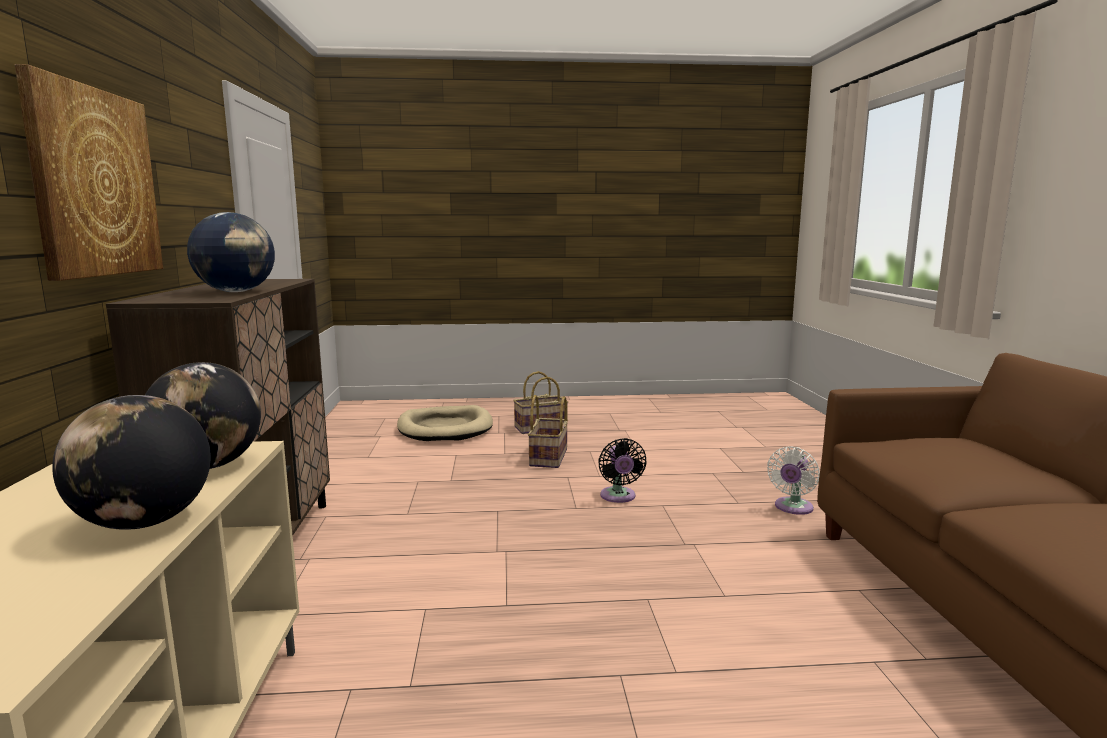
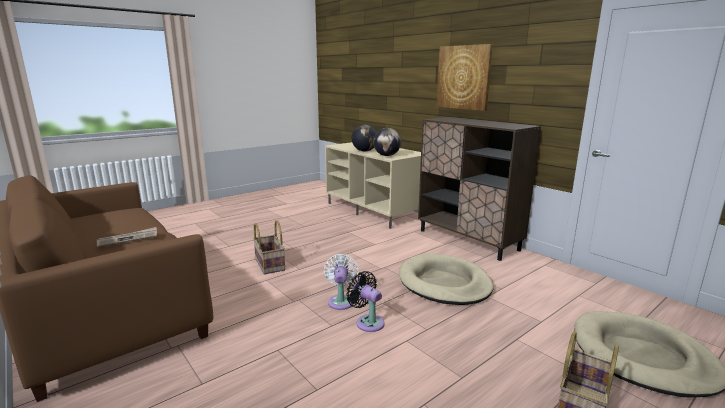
camera: 145 degrees right, 5 degrees up
(236, 292) = (457, 121): globe -> none
(463, 504) = (444, 283): none -> beige dog bed
(549, 458) = (476, 348): basket -> basket (269, 264)
(792, 508) = (231, 360): white fan -> white fan (341, 301)
(980, 465) = (128, 239): none -> newspaper

